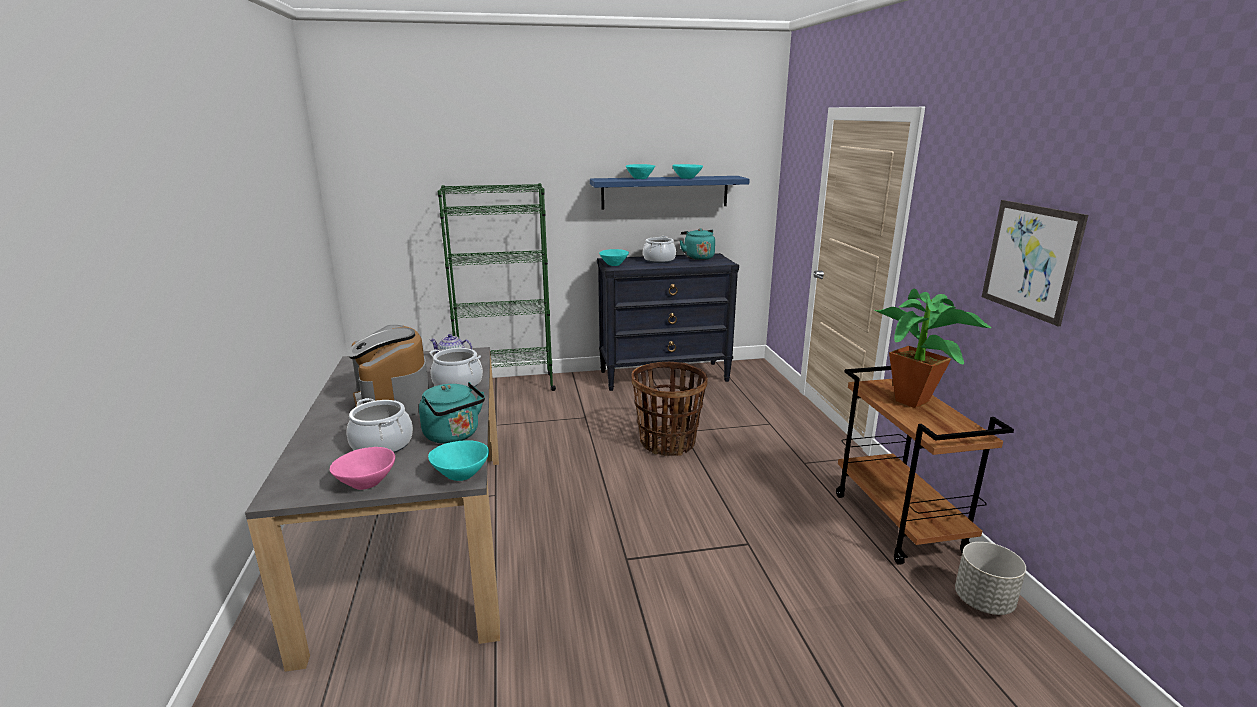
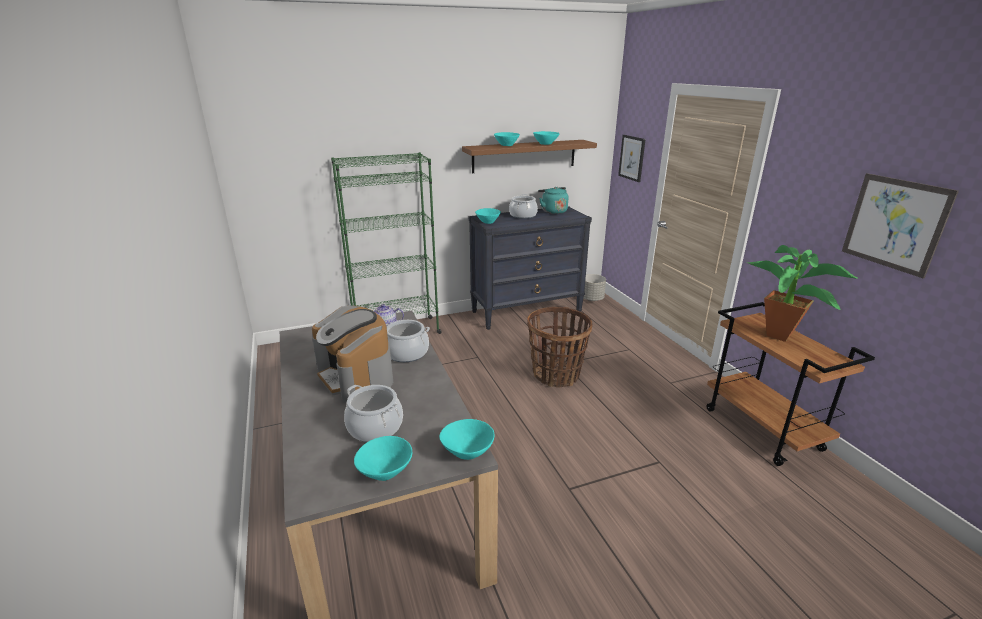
camera: 10 degrees left, 5 degrees up
(366, 483) = (384, 472): pink bowl -> turquoise bowl
(454, 435) = (436, 410): turquoise kettle -> none
(665, 192) = (524, 156): blue shelf -> brown shelf
(794, 197) = (632, 158): none -> picture
(984, 601) = (851, 490): grey planter -> grey planter (592, 299)

